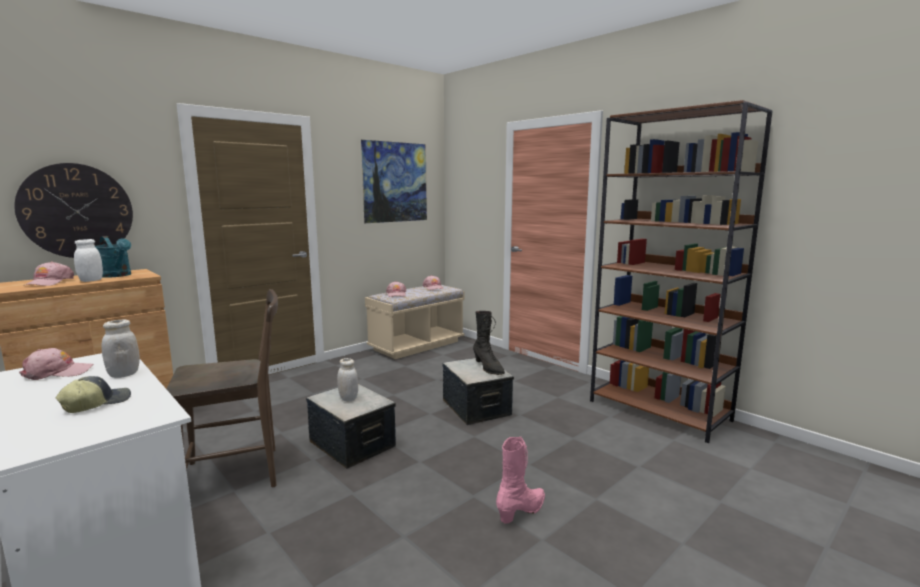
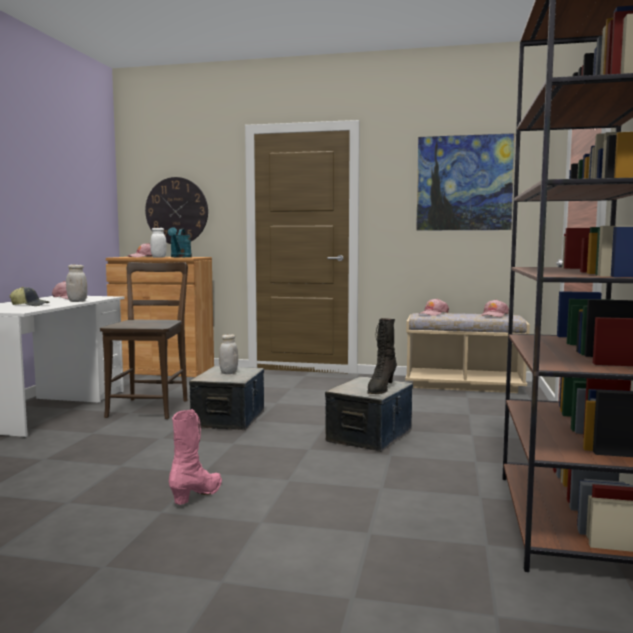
camera: 55 degrees right, 5 degrees down
(238, 473) = (150, 407): brown chair -> brown chair turned 120 degrees counterclockwise
(522, 511) = (198, 495): pink boot -> pink boot turned 75 degrees counterclockwise

